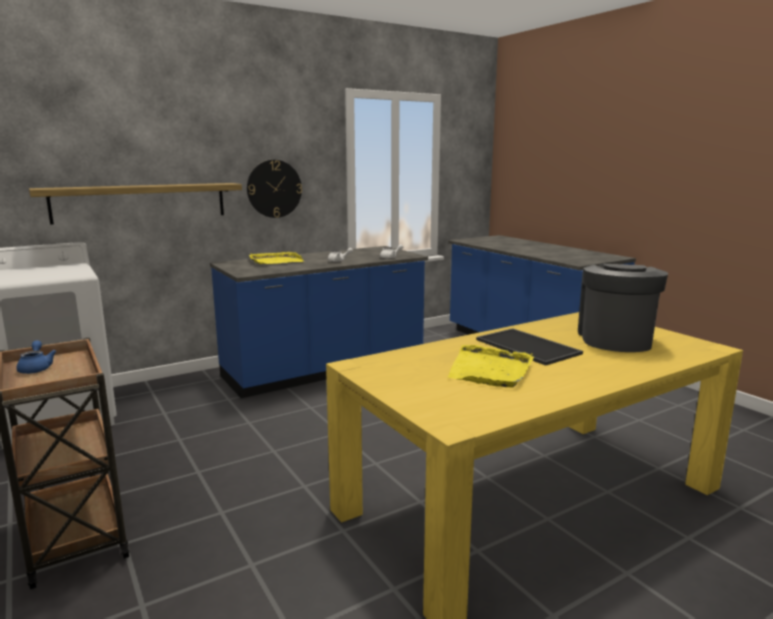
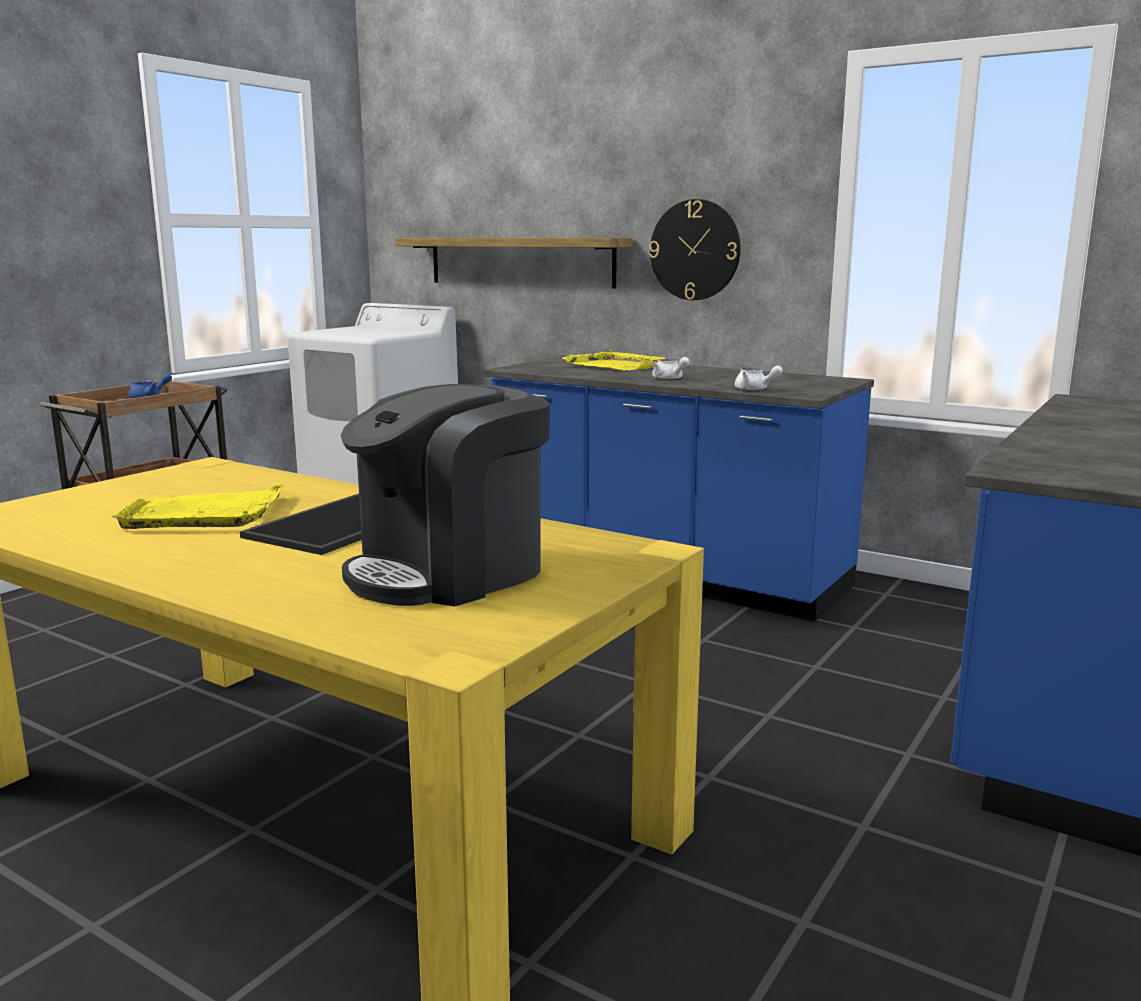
camera: 65 degrees right, 0 degrees up
(614, 339) = (449, 572): coffee machine -> coffee machine turned 150 degrees clockwise

